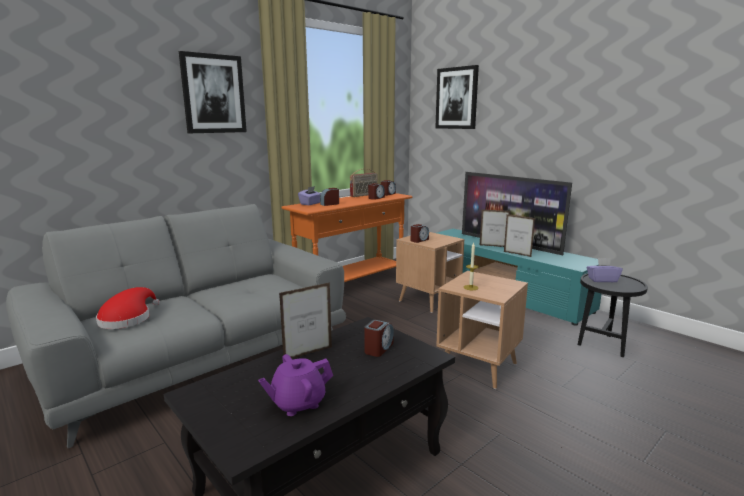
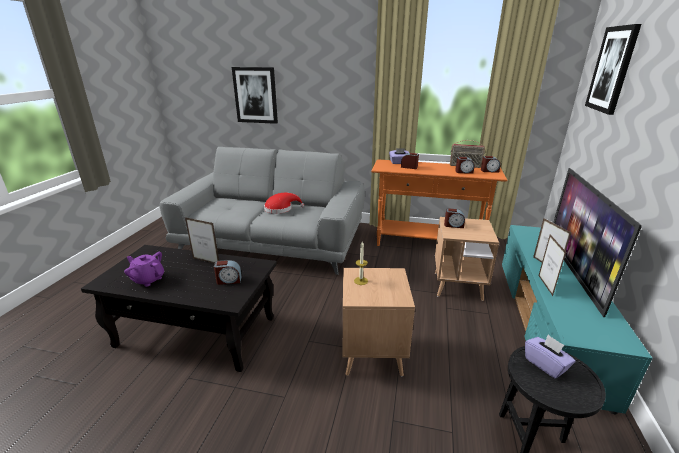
camera: 55 degrees right, 10 degrees up
(127, 318) = (222, 204): red hat -> red hat (280, 209)
(213, 94) = (340, 64): picture -> picture (255, 95)

